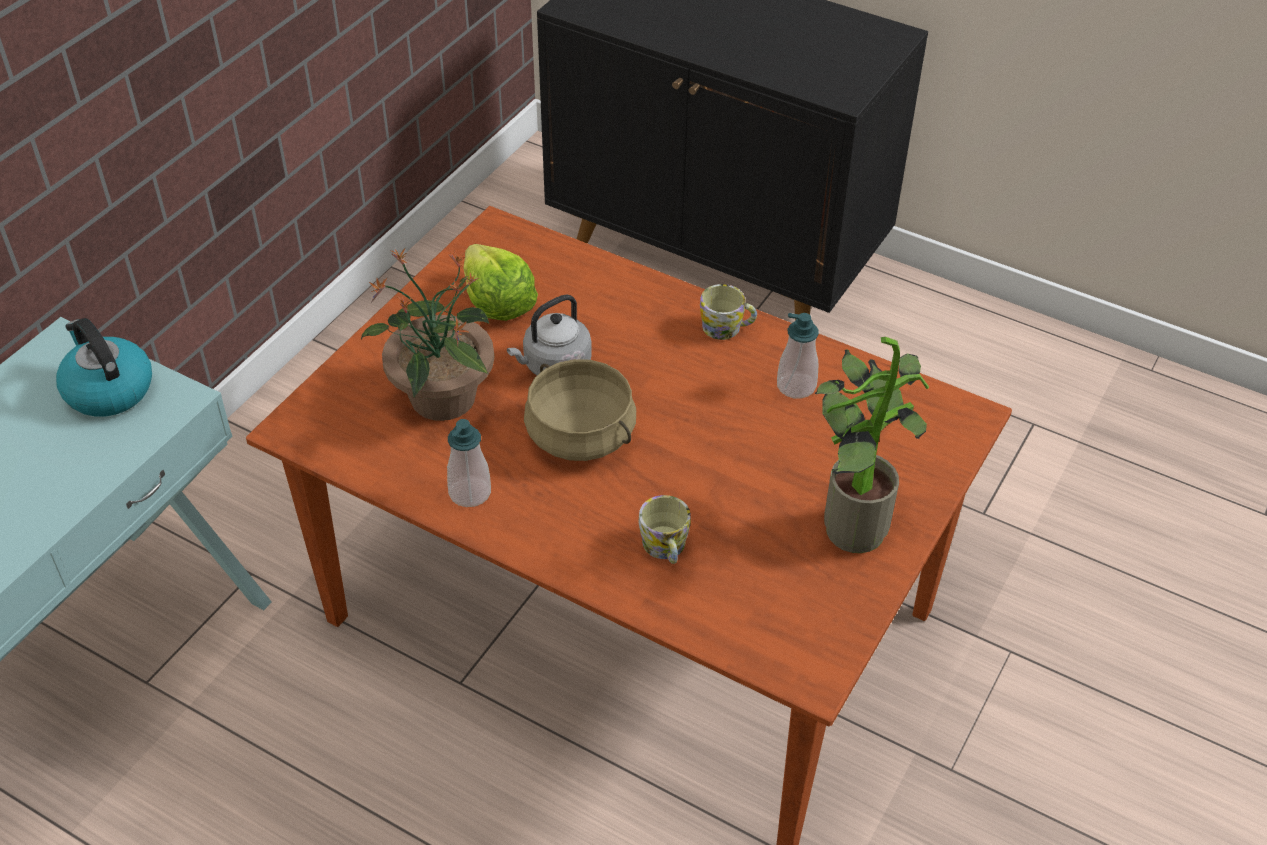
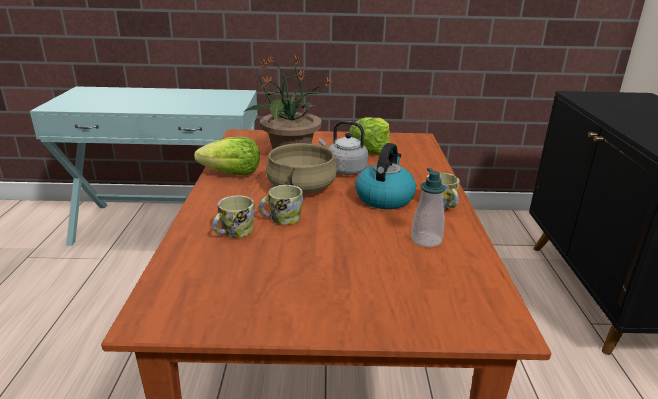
camera: 60 degrees right, 20 degrees down
(108, 390) = (225, 102): kettle -> kettle (384, 198)
(470, 492) = (232, 173): soap dispenser -> lettuce
(659, 490) = (281, 218): none -> mug
(849, 523) = (318, 296): potted plant -> none

